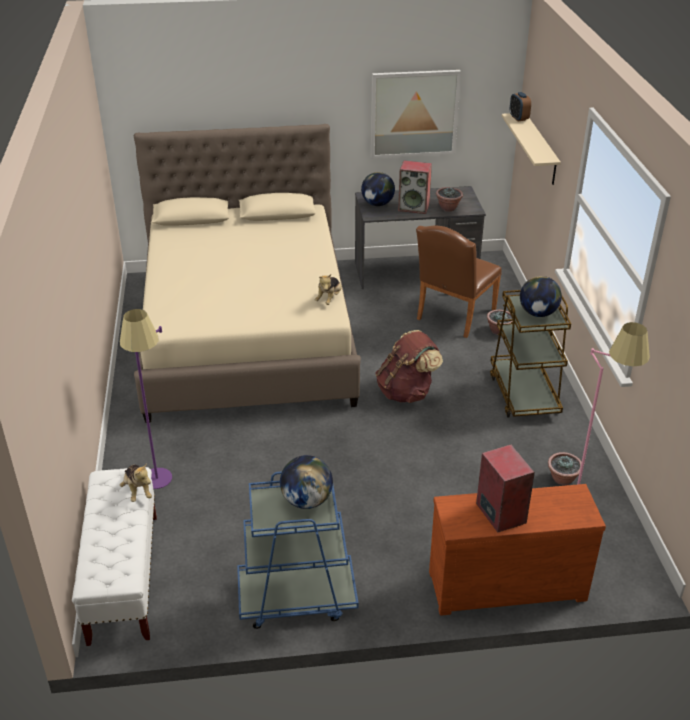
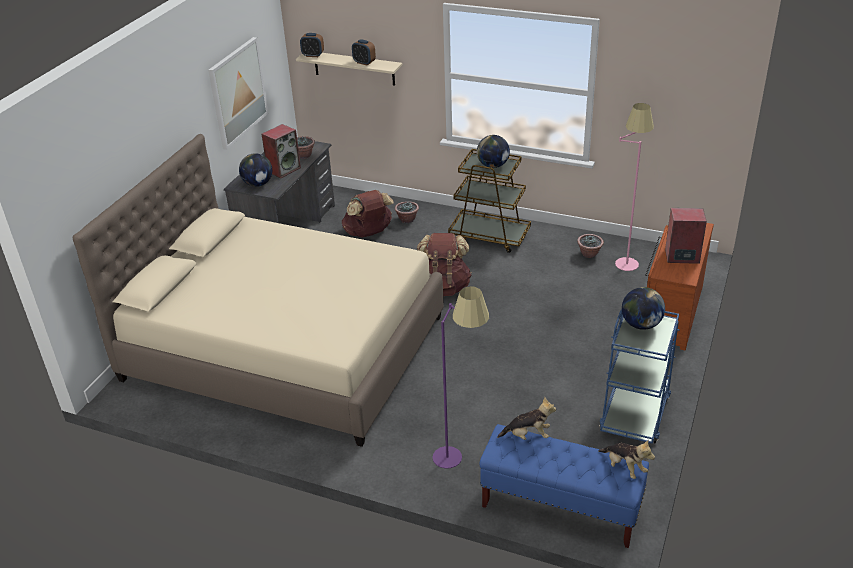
camera: 60 degrees left, 0 degrees up
(124, 577) = (560, 507): white bench -> blue bench
(329, 299) = (380, 249): plush toy -> plush toy (624, 467)
(453, 317) = (368, 233): brown chair -> brown backpack
(534, 144) = (364, 62): none -> alarm clock

